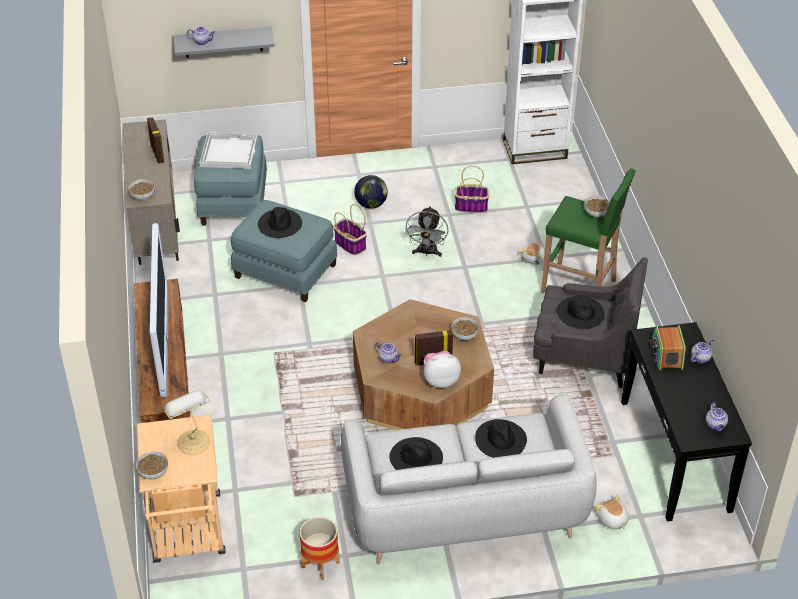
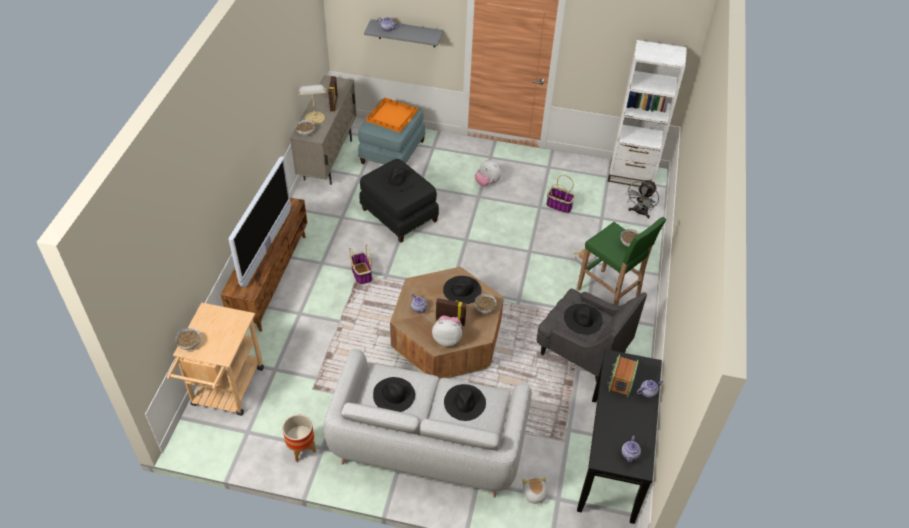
camera: 20 degrees right, 5 degrees up
(192, 441) = (230, 329): table lamp -> table lamp (314, 117)
(228, 152) = (392, 115): white tray -> orange tray
(284, 272) = (398, 215): blue ottoman -> black ottoman
(349, 244) = (455, 208): basket -> basket (361, 273)
(371, 204) = (487, 182): globe -> plush toy
(427, 253) = (507, 232): grey fan -> grey fan (639, 212)
(427, 323) = (462, 290): none -> black hat

